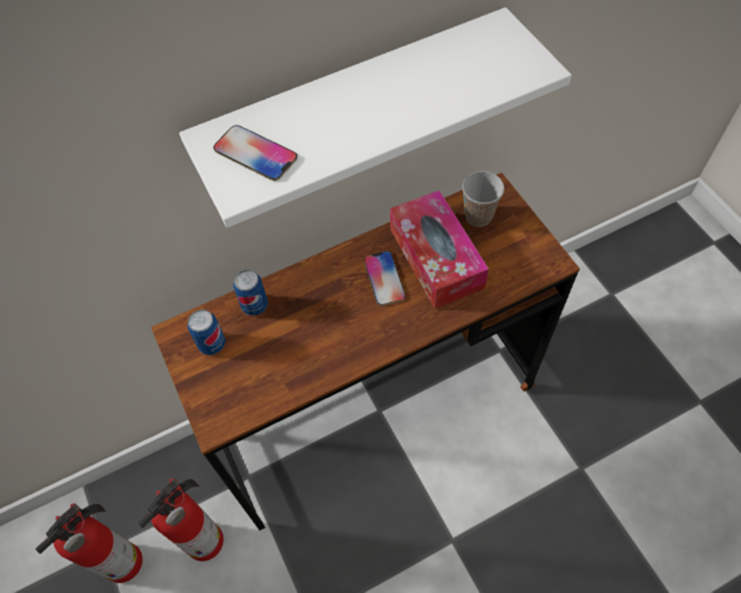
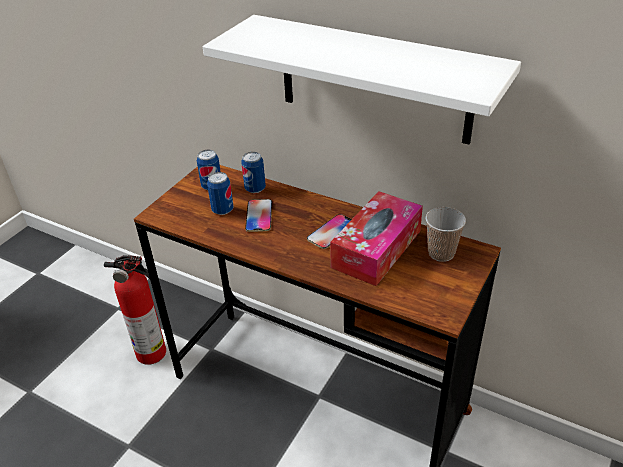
camera: 55 degrees right, 20 degrees down
(126, 560) = (116, 322): fire extinguisher -> none
(255, 154) = (261, 36): phone -> phone (259, 216)
(266, 354) = (222, 210): none -> can

